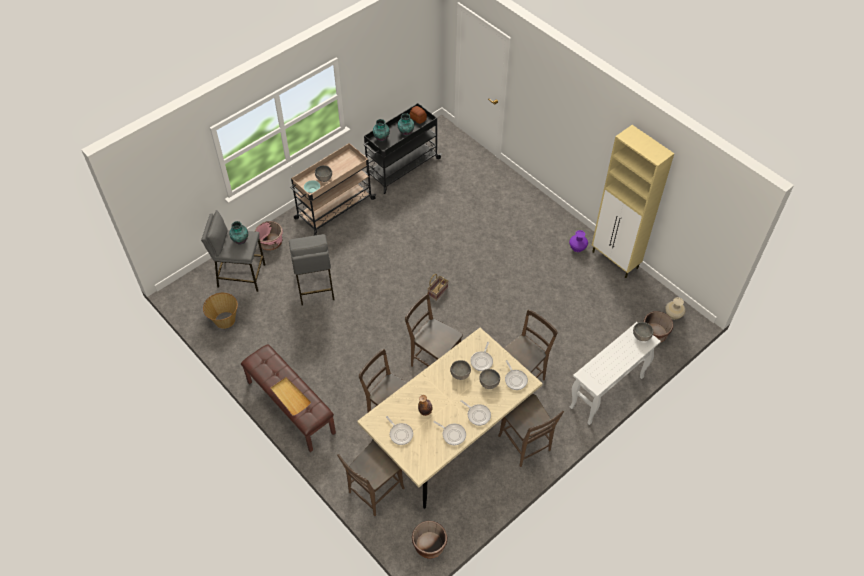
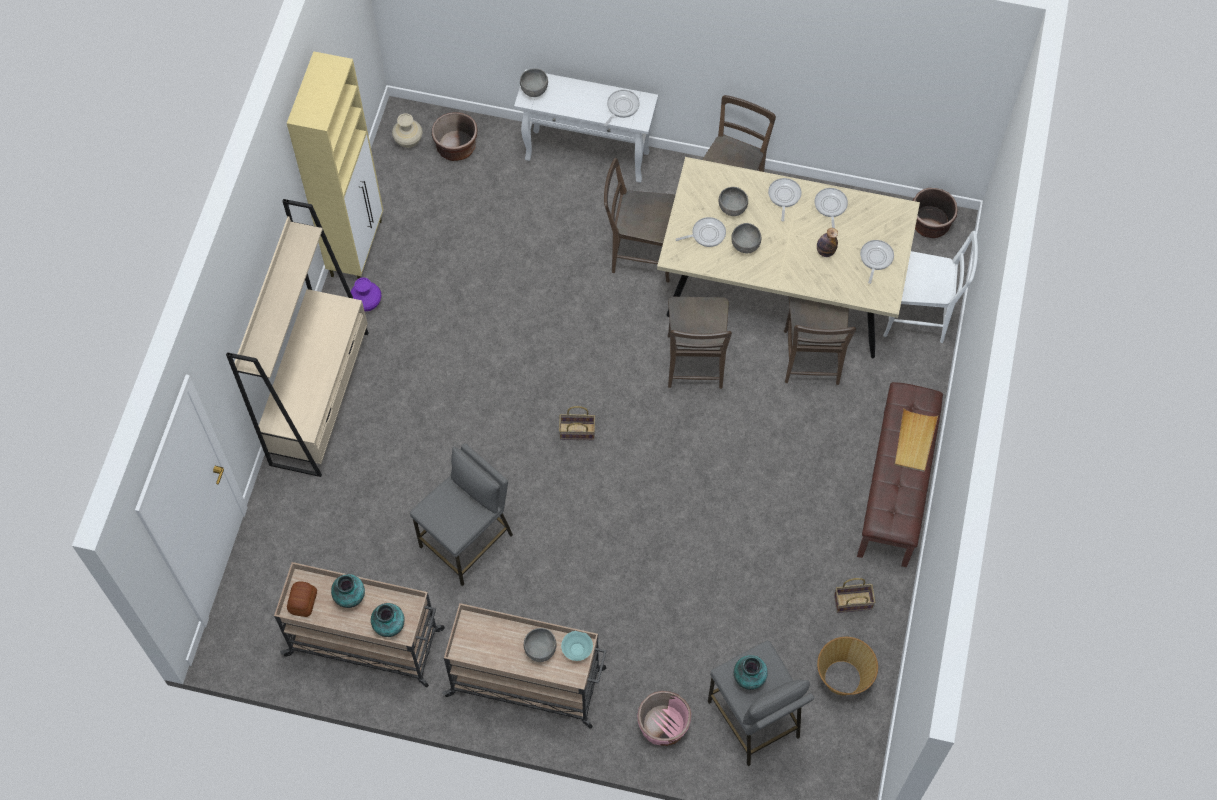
camera: 125 degrees left, 10 degrees up
(253, 348) = (853, 601): none -> basket
(315, 286) = (691, 599): grey stool -> grey stool (467, 541)
(374, 492) = (919, 317): brown chair -> white chair
(401, 168) = (366, 642): black cart -> beige cart
(515, 379) = (703, 185): frying pan -> frying pan (621, 107)
(536, 207) = (320, 397): none -> beige bookcase

